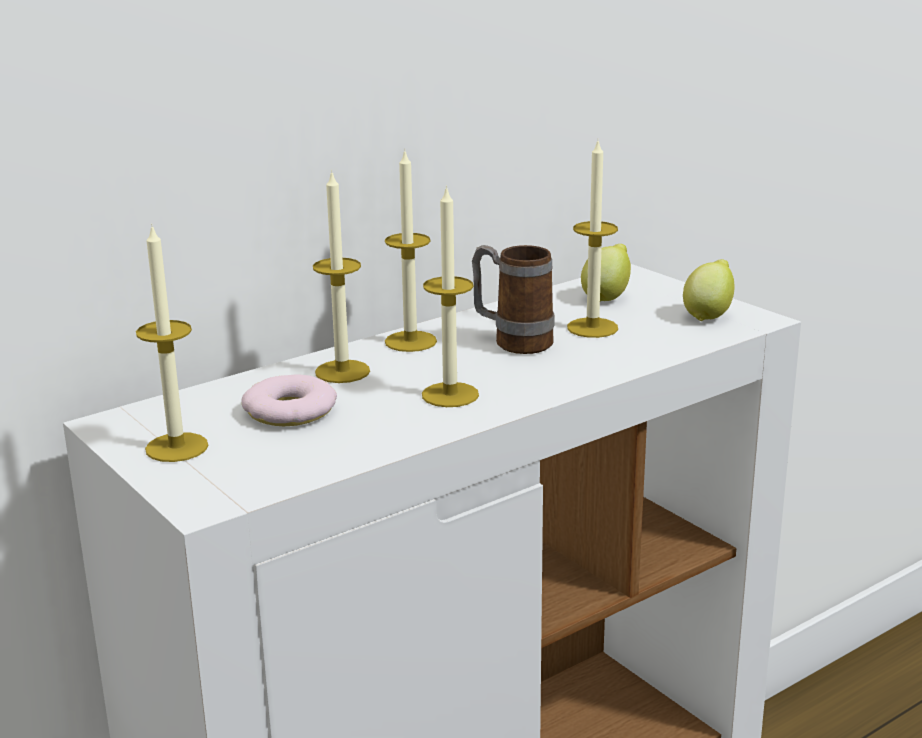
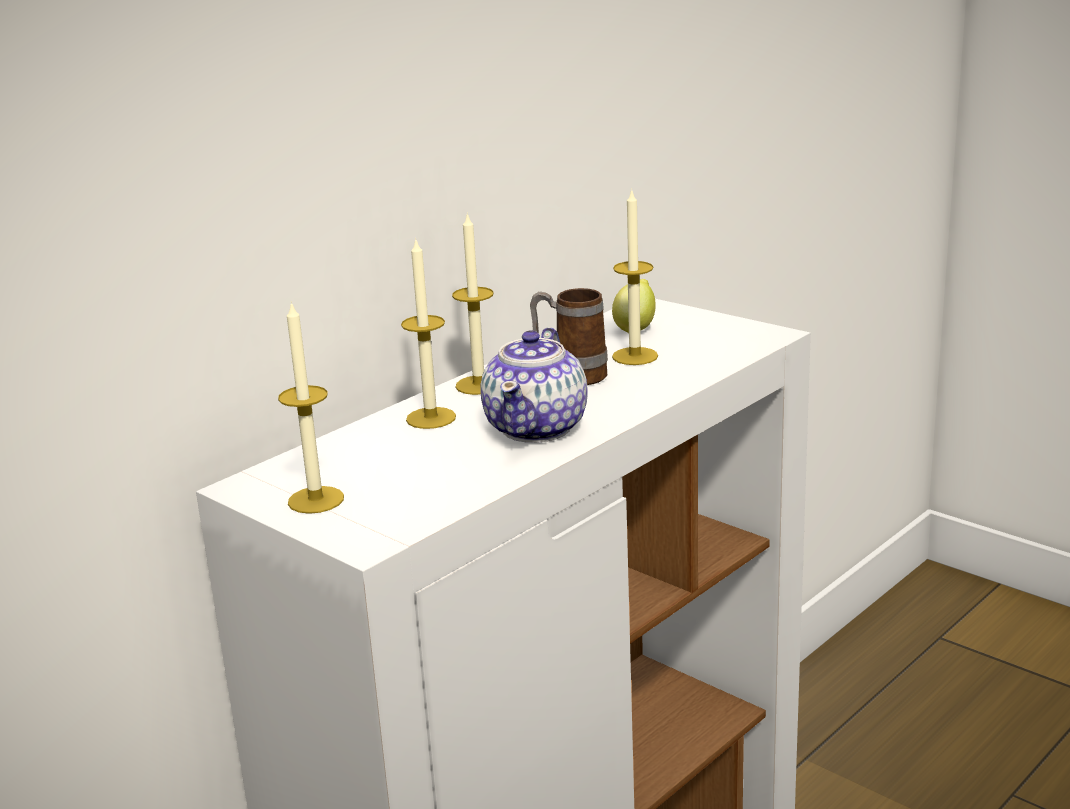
camera: 10 degrees left, 0 degrees up
(289, 411) = (401, 457): donut -> none
(450, 395) = (537, 427): candle -> teapot
(708, 315) = (730, 335): lemon -> none

